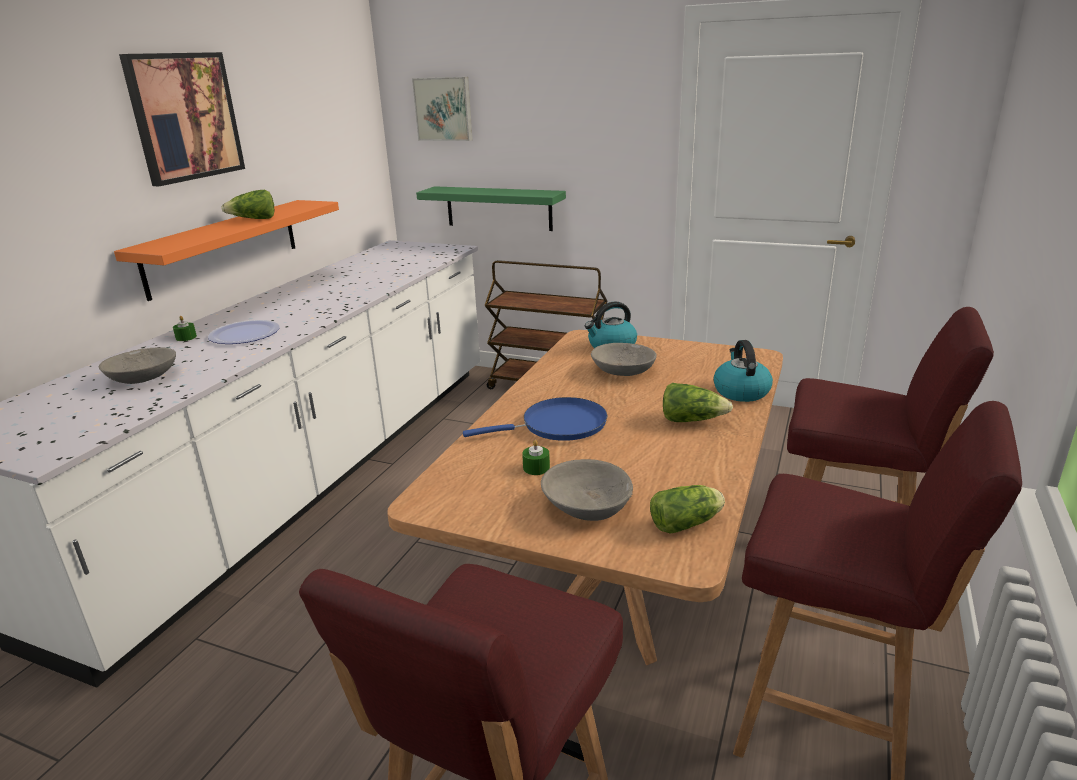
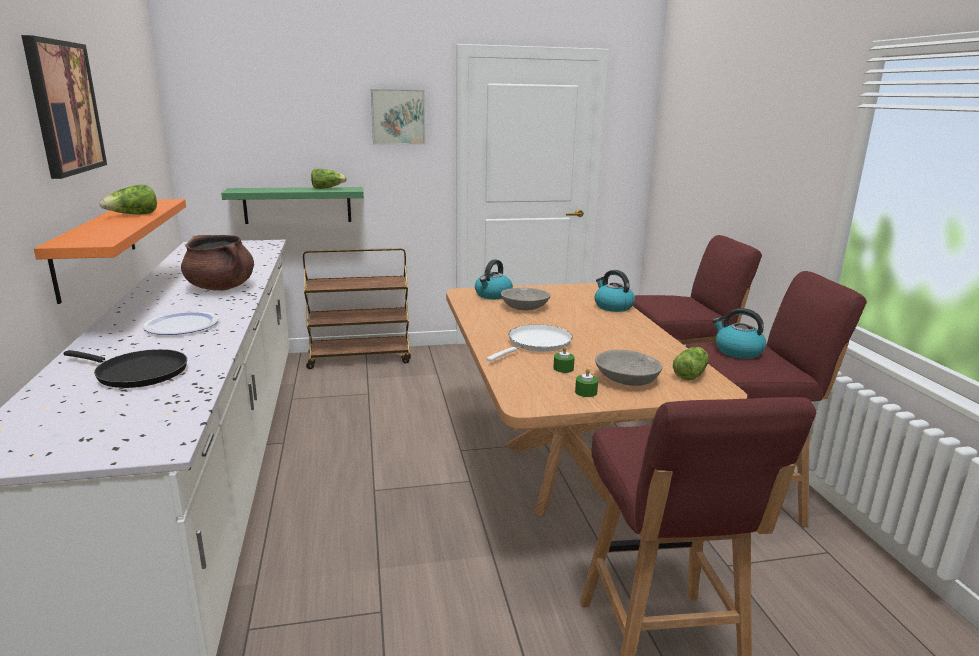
camera: 35 degrees left, 5 degrees down
(143, 378) = (137, 373): grey bowl -> black frying pan
(186, 337) = (115, 337): green candle -> green candle (586, 392)
(335, 297) = (221, 288): none -> brown cooking pot
(444, 109) = (238, 116): picture -> picture (398, 117)
(558, 425) = (536, 344): blue frying pan -> white frying pan
(692, 420) = (610, 326): lettuce -> lettuce (327, 188)
(825, 507) = (737, 351): none -> kettle

